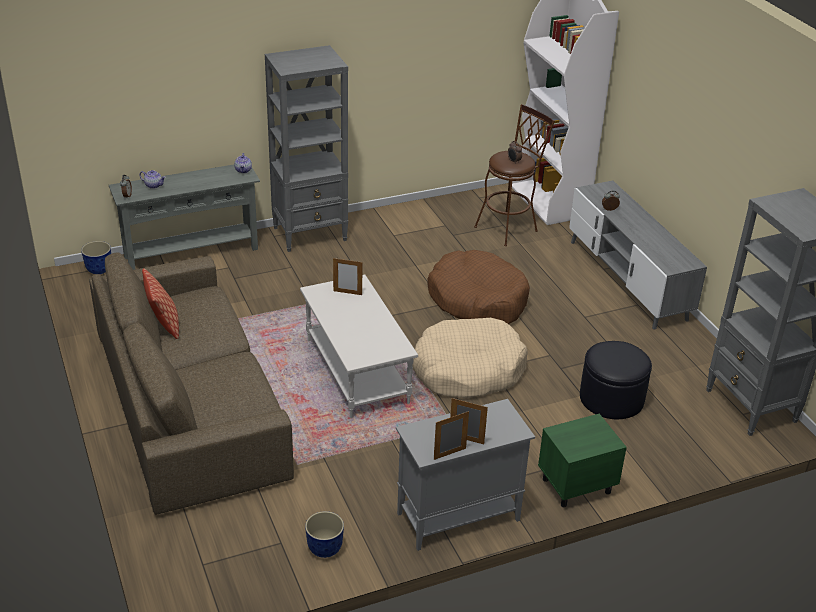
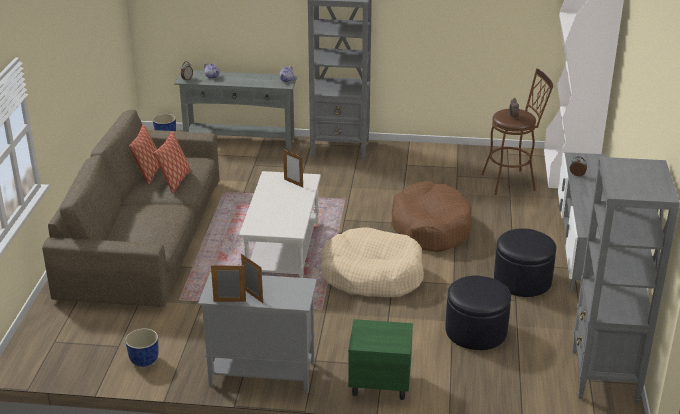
camera: 30 degrees right, 5 degrees down
(208, 327) = (175, 181): none -> pillow
(606, 331) = (522, 280): none -> black ottoman

